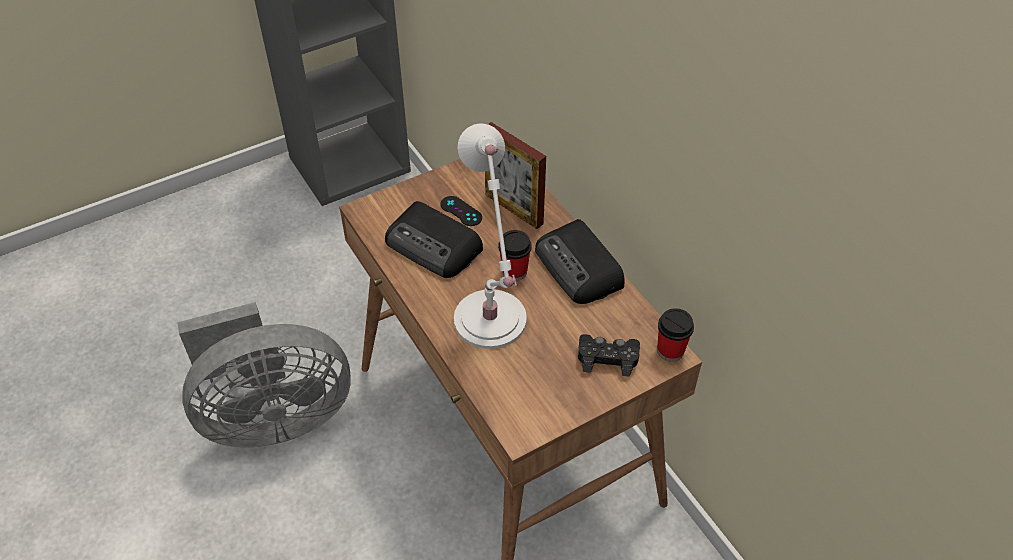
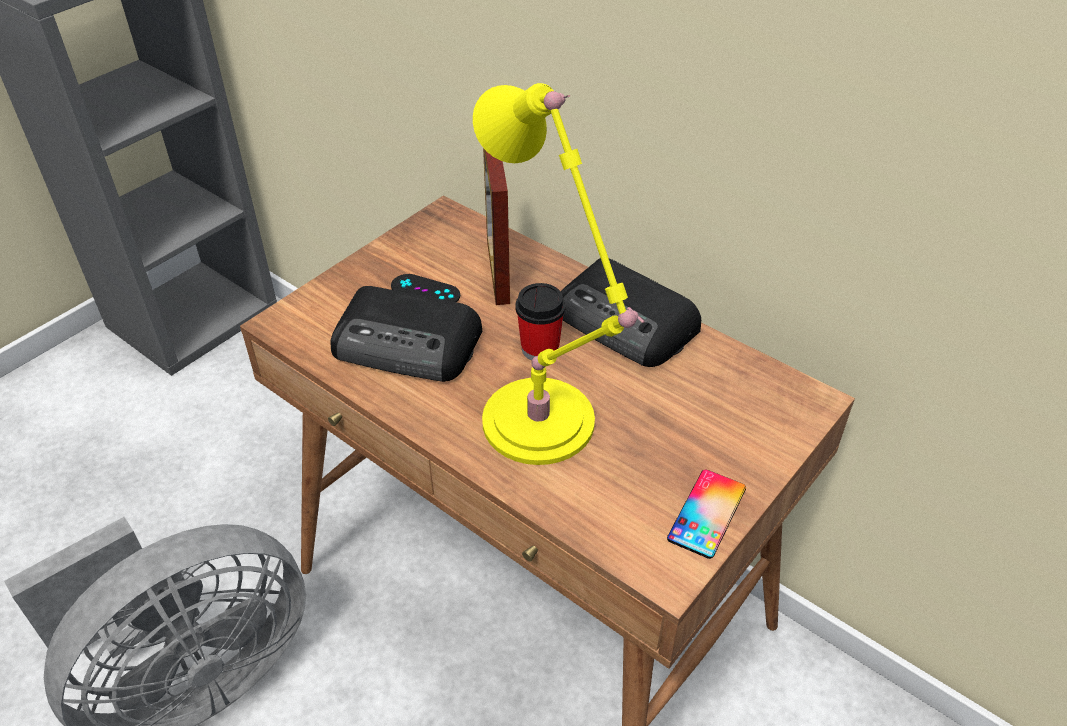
camera: 20 degrees left, 5 degrees down
(491, 325) = (543, 428): white table lamp -> yellow table lamp
(514, 209) = (498, 271): picture frame -> picture frame turned 60 degrees clockwise
(562, 406) = (707, 513): none -> phone
(607, 358) = (730, 428): black game controller -> none
(670, 350) = (806, 395): cup -> none

